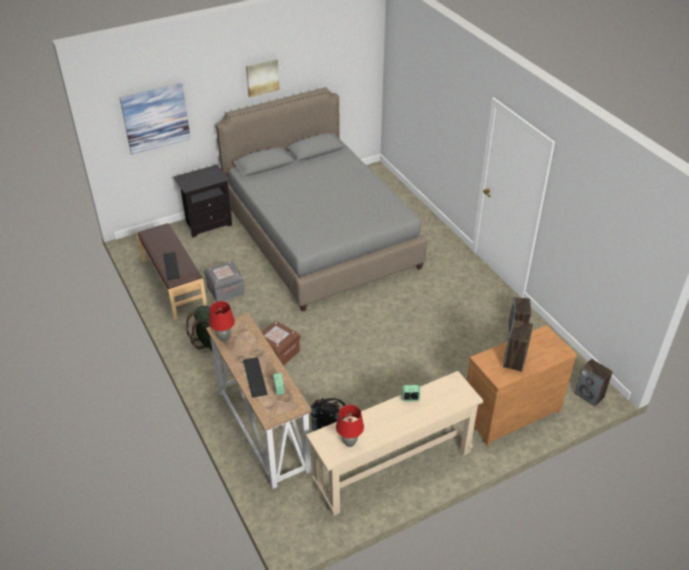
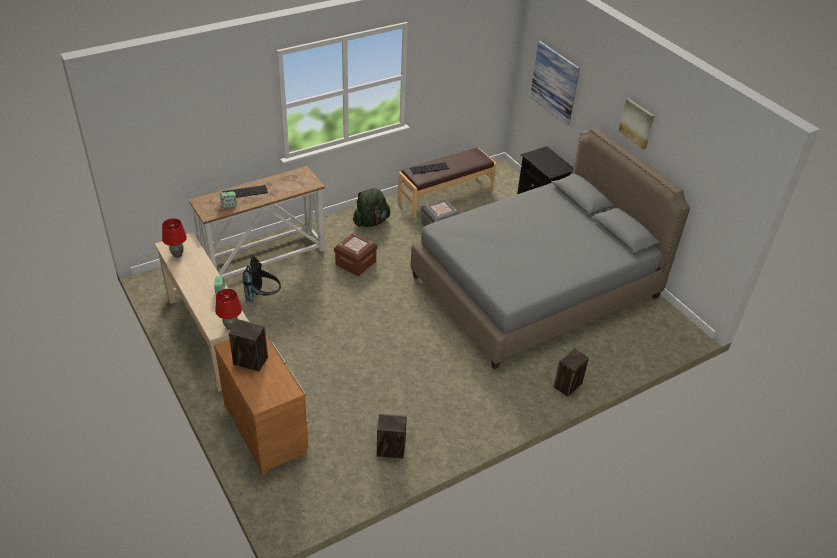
camera: 85 degrees right, 0 degrees up
(224, 338) = (292, 175): red table lamp -> red table lamp (231, 326)
(589, 395) = (283, 507): speaker -> speaker (567, 386)

